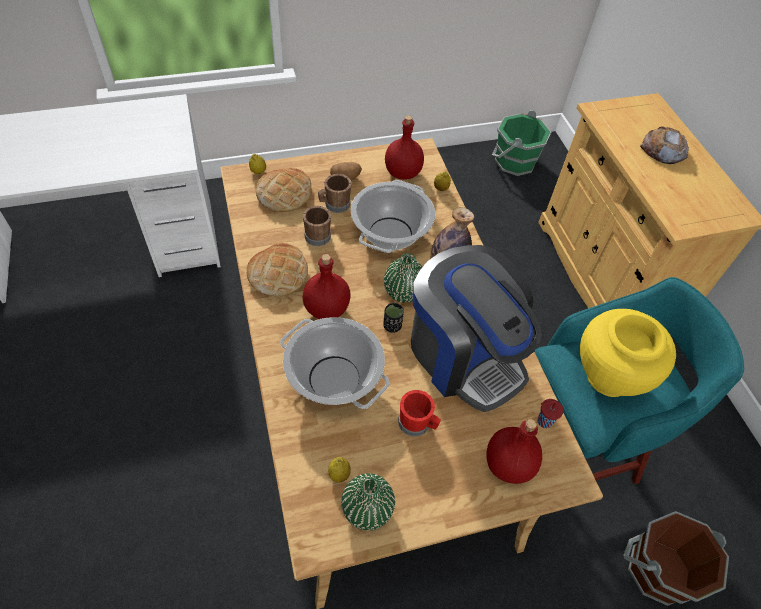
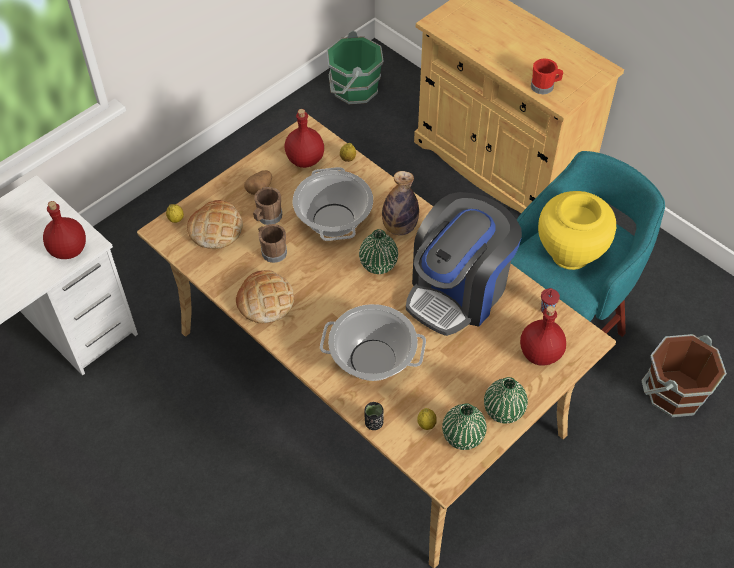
camera: 25 degrees left, 0 degrees up
(327, 309) = (328, 309): red bottle -> red bottle (69, 250)
(392, 326) = (388, 296): black cup -> black cup (374, 423)
(417, 424) = (458, 359): red mug -> red mug (545, 86)
(428, 506) = (503, 411): none -> green vase
(464, 355) = (458, 290): coffee machine -> coffee machine turned 105 degrees clockwise
(663, 150) = (511, 38): bread -> none

